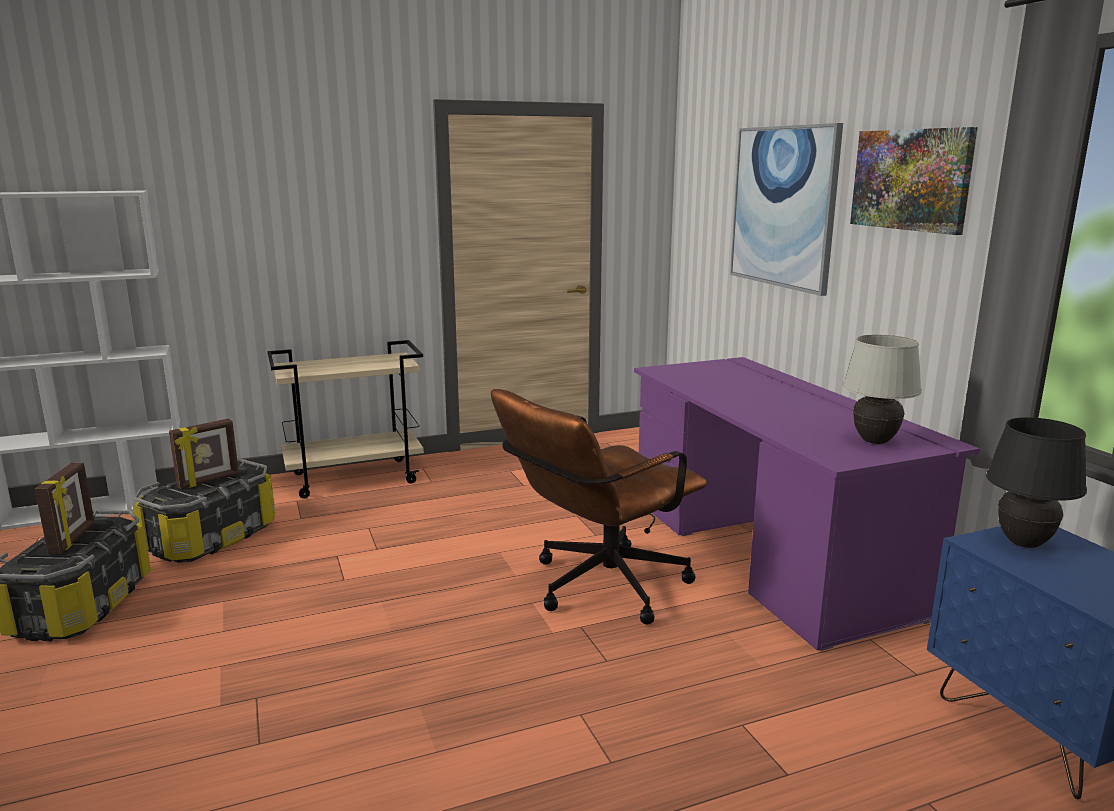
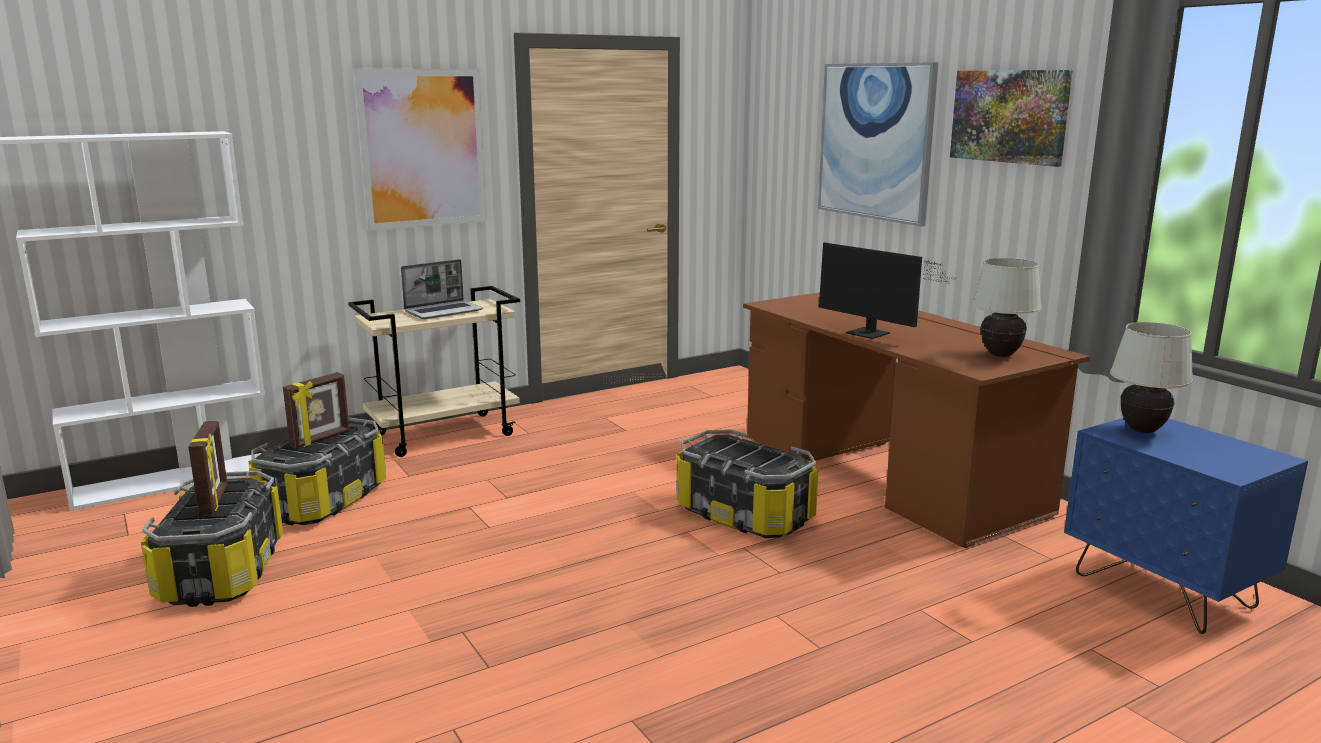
camera: 10 degrees left, 0 degrees up
(341, 209) = (422, 148): none -> picture
(354, 363) = (444, 311): none -> laptop
(597, 588) = (744, 515): brown office chair -> storage box
(745, 409) = (872, 334): none -> monitor
(767, 553) = (888, 474): purple desk -> brown desk
(1023, 543) = (1142, 430): black table lamp -> white table lamp

